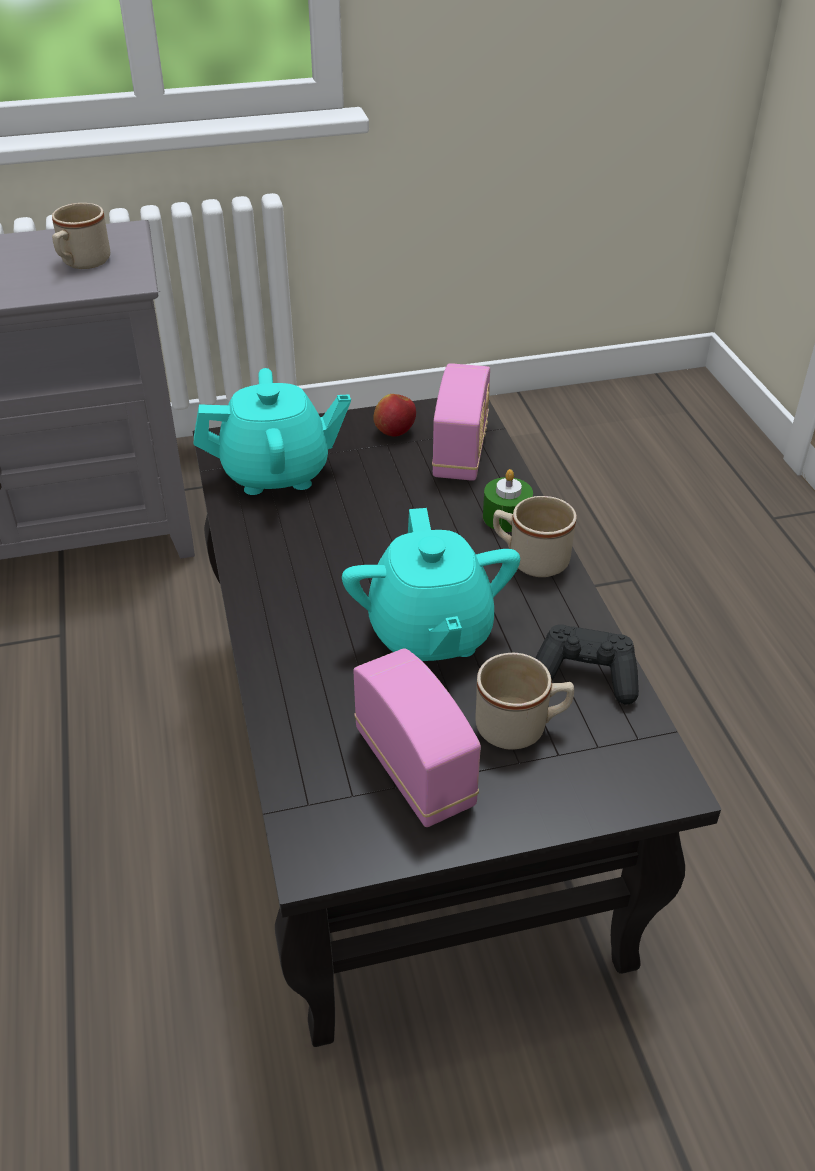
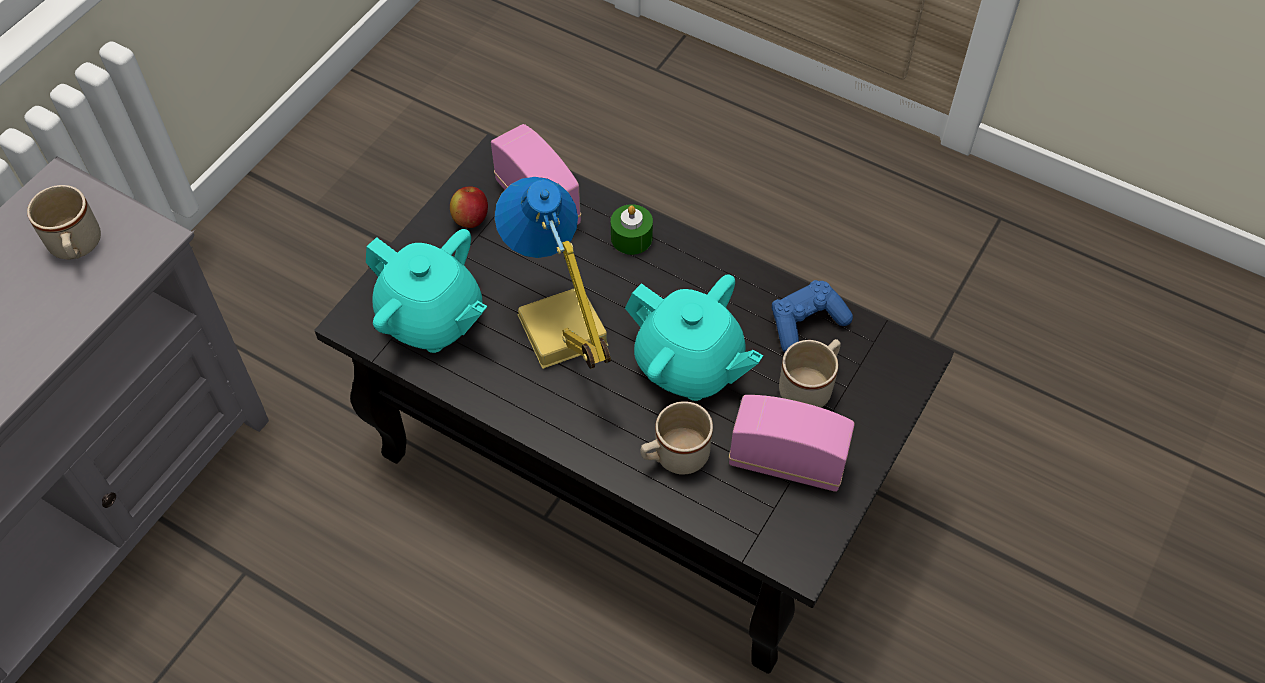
camera: 45 degrees left, 15 degrees up
(277, 472) = (432, 319): turquoise teapot -> turquoise teapot turned 90 degrees clockwise
(357, 540) = (559, 332): none -> table lamp
(530, 559) = (683, 261): beige mug -> beige mug (674, 456)
(584, 676) = (806, 323): black game controller -> blue game controller

